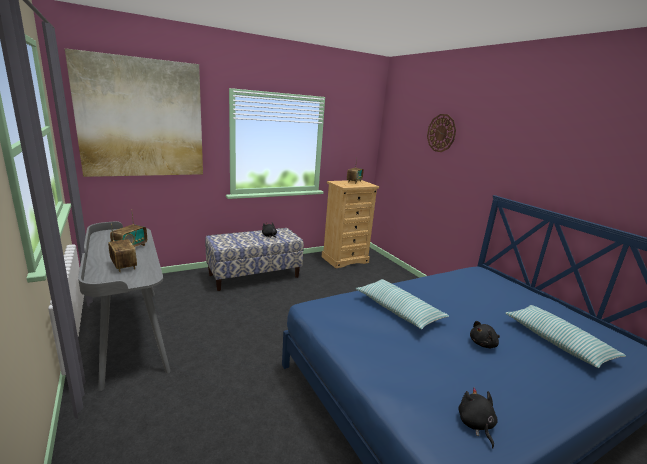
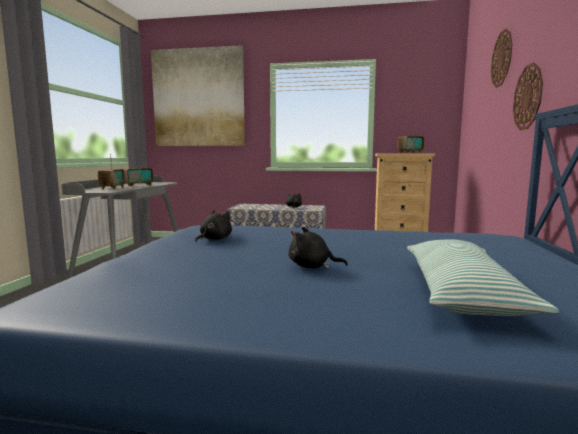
camera: 40 degrees right, 10 degrees down
(398, 310) = (276, 236): pillow -> none
(474, 174) = (528, 97): none -> wall clock
(475, 424) = (120, 297): black plush toy -> black plush toy (214, 239)

